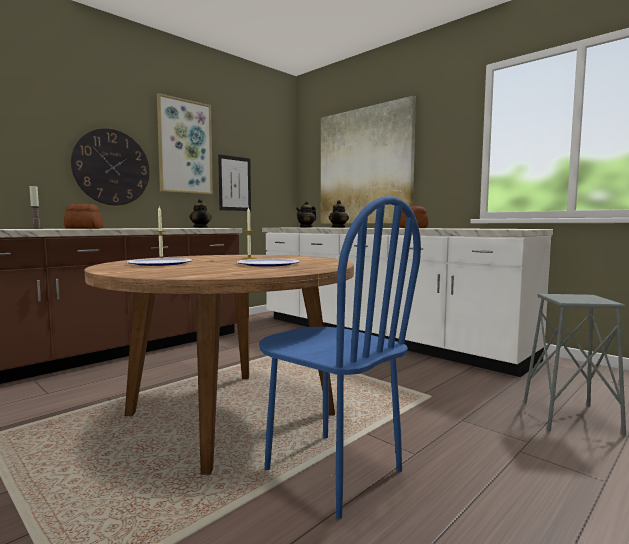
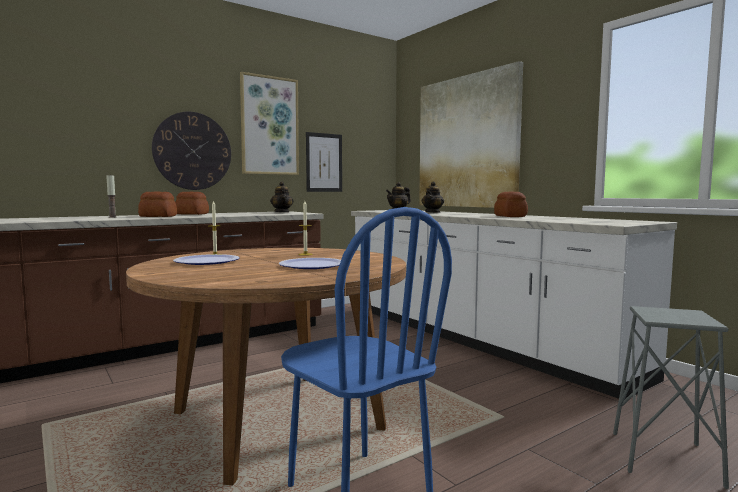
camera: 10 degrees right, 0 degrees up
(114, 228) = (192, 214): none -> bread

